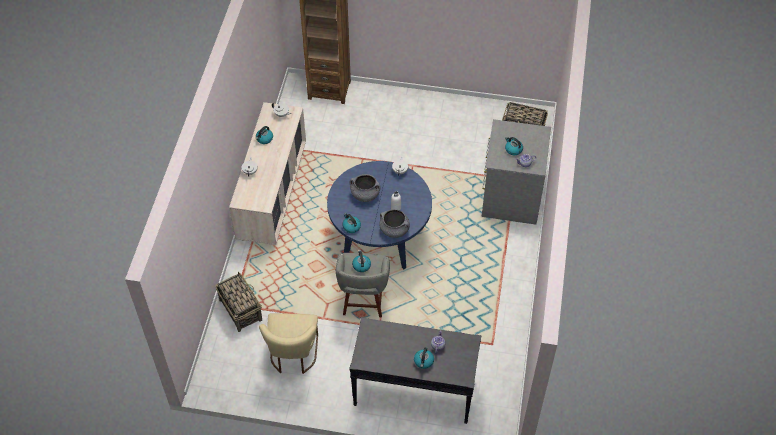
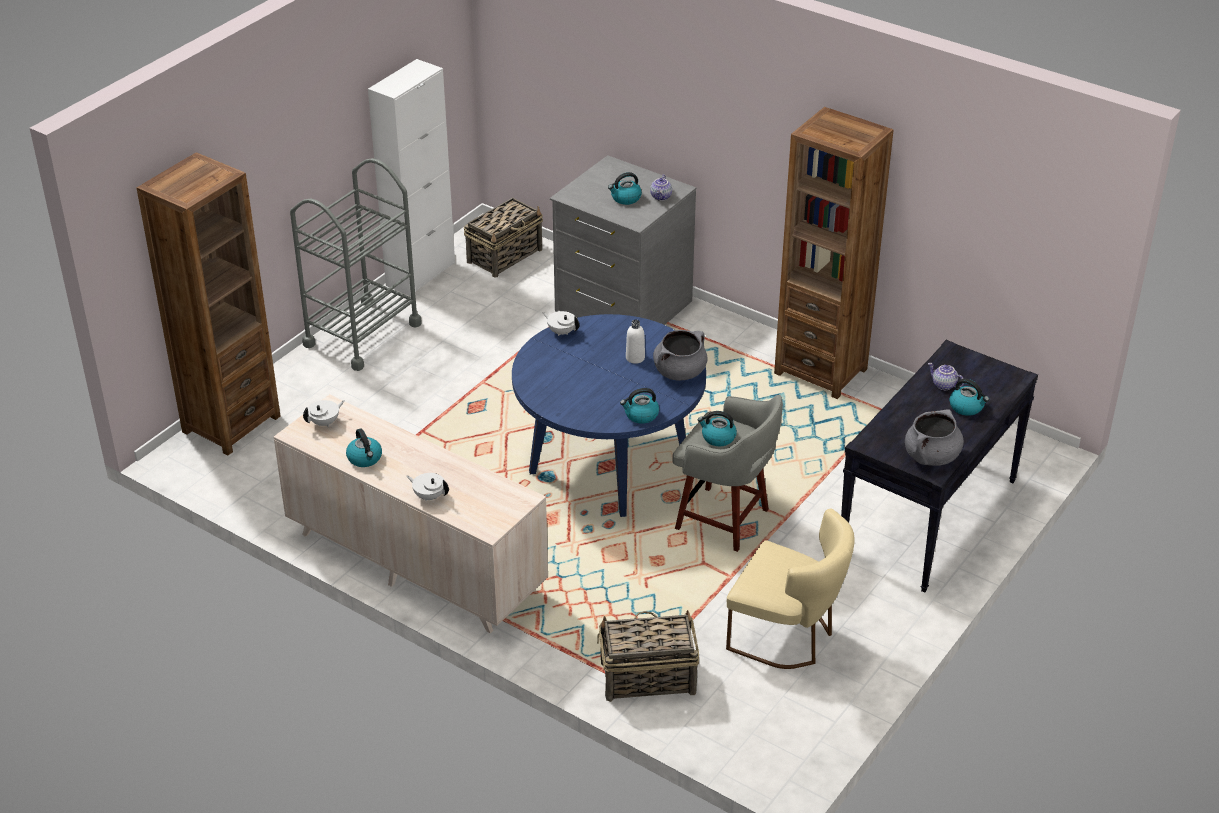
camera: 65 degrees left, 15 degrees down
(365, 195) = (583, 381): grey cooking pot -> grey cooking pot (931, 457)
(421, 105) = (362, 334): none -> grey cart
(484, 105) = (420, 274): none -> white cabinet
(510, 303) = (820, 371): none -> brown bookcase

